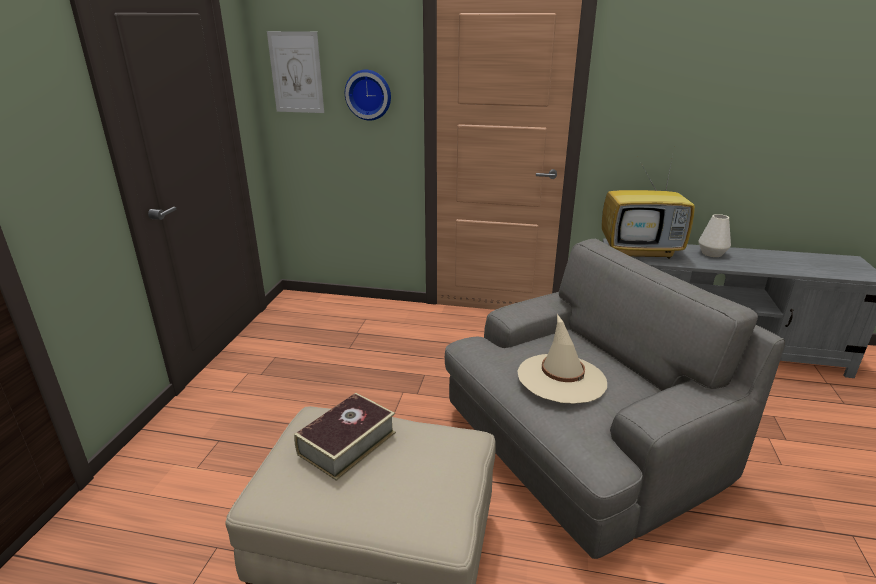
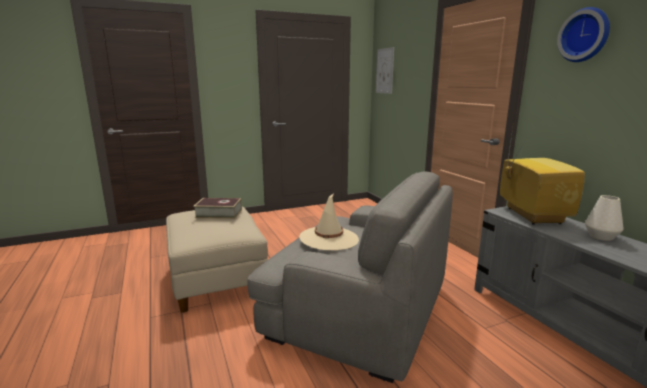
camera: 55 degrees right, 10 degrees down
(369, 94) = (409, 82): wall clock -> wall clock (585, 35)
(641, 251) = (531, 215): television -> television turned 150 degrees counterclockwise

